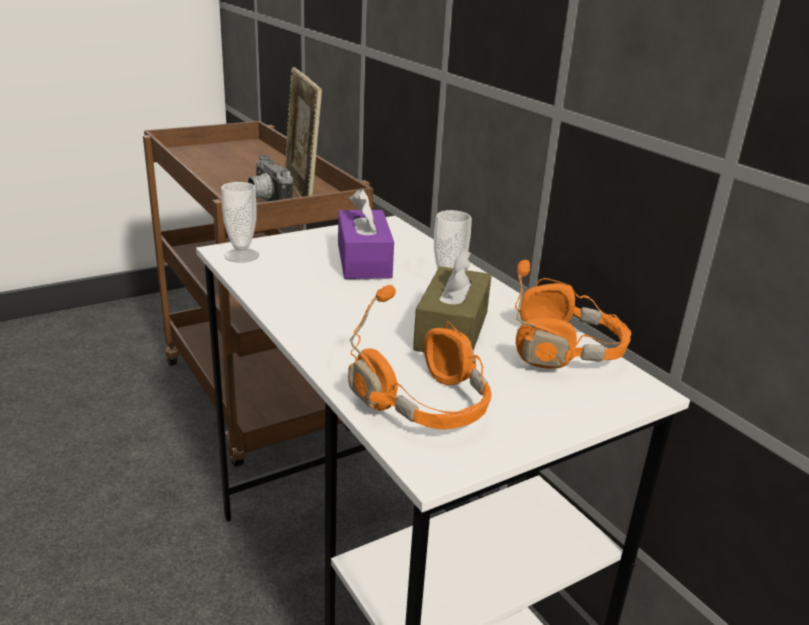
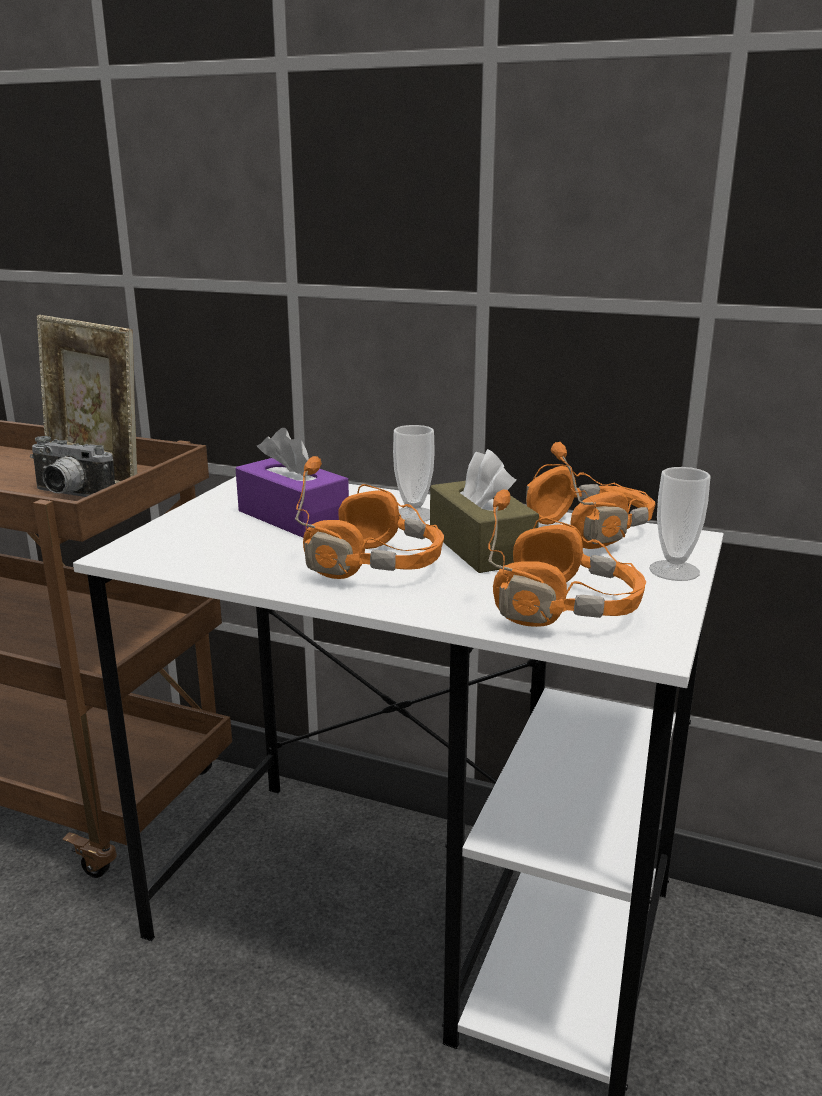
camera: 35 degrees left, 5 degrees down
(241, 255) = (149, 552): cup -> cup (674, 571)
(355, 317) = (376, 566): none -> orange headphones

